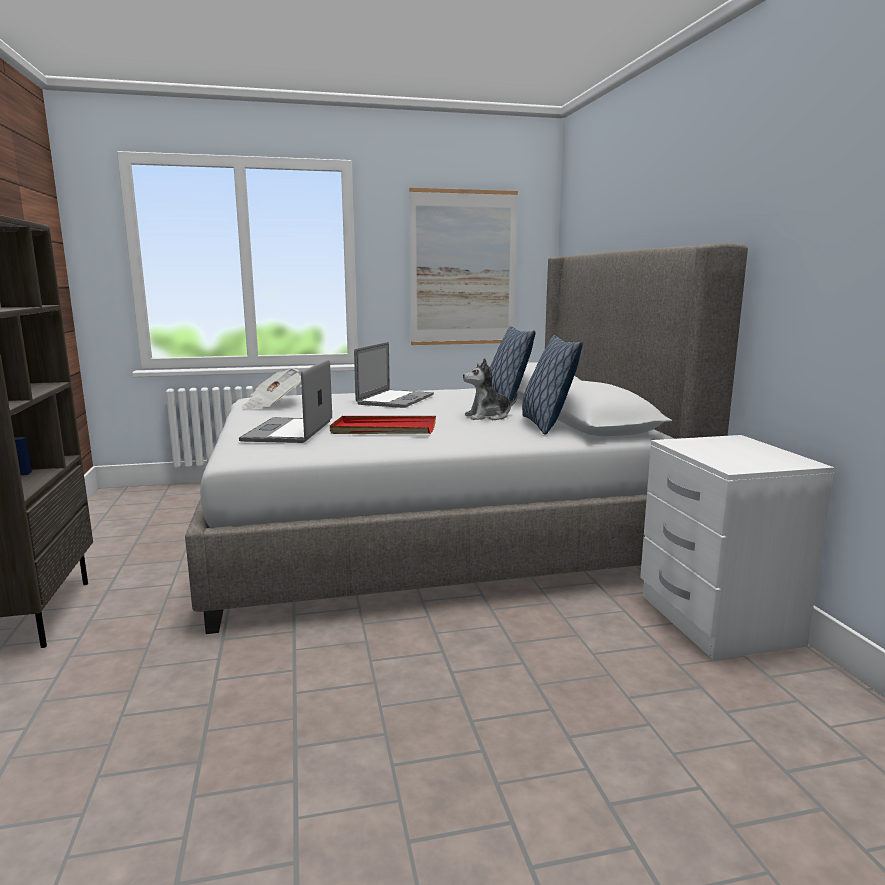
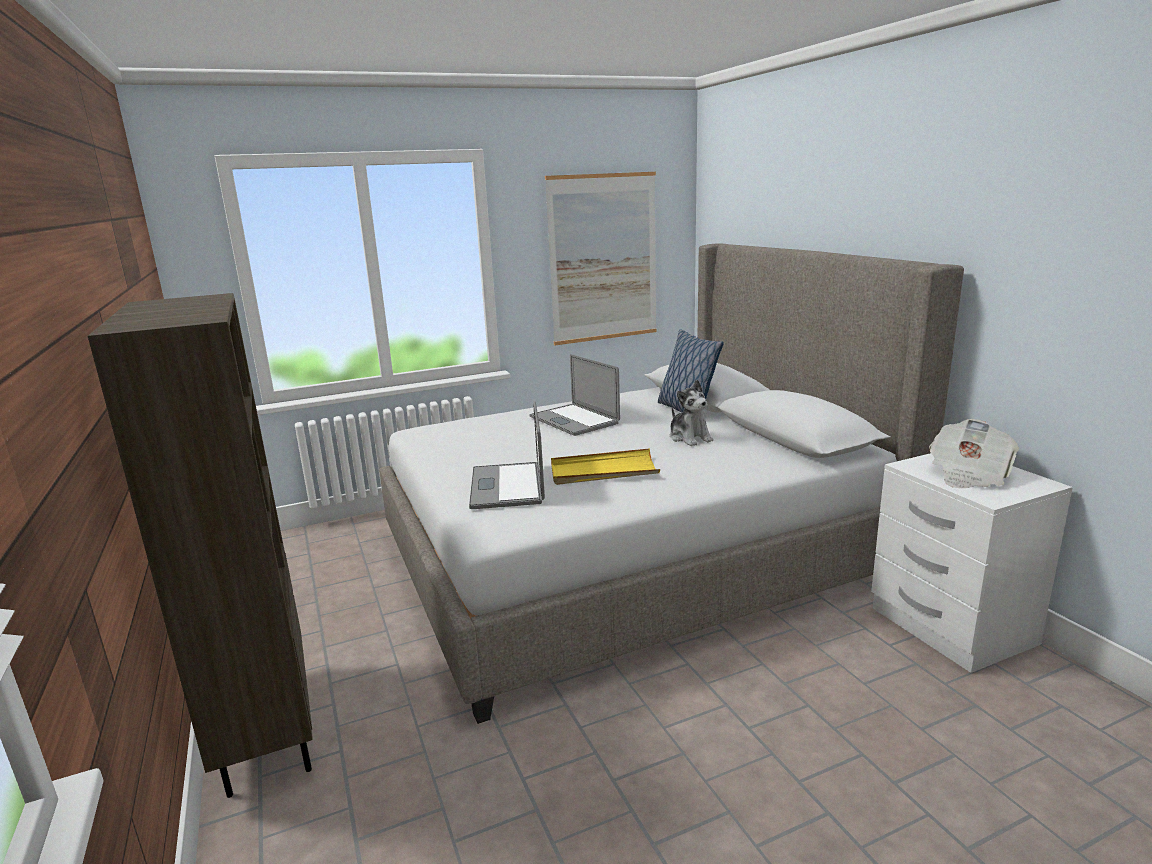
camera: 10 degrees left, 5 degrees up
(272, 405) = (449, 442): newspaper -> newspaper (968, 475)
(383, 429) = (603, 471): red tray -> yellow tray
(395, 399) = (574, 420): laptop -> laptop turned 135 degrees clockwise
(488, 416) = (689, 438): plush toy -> plush toy turned 90 degrees counterclockwise
(546, 425) = (757, 445): pillow -> none

